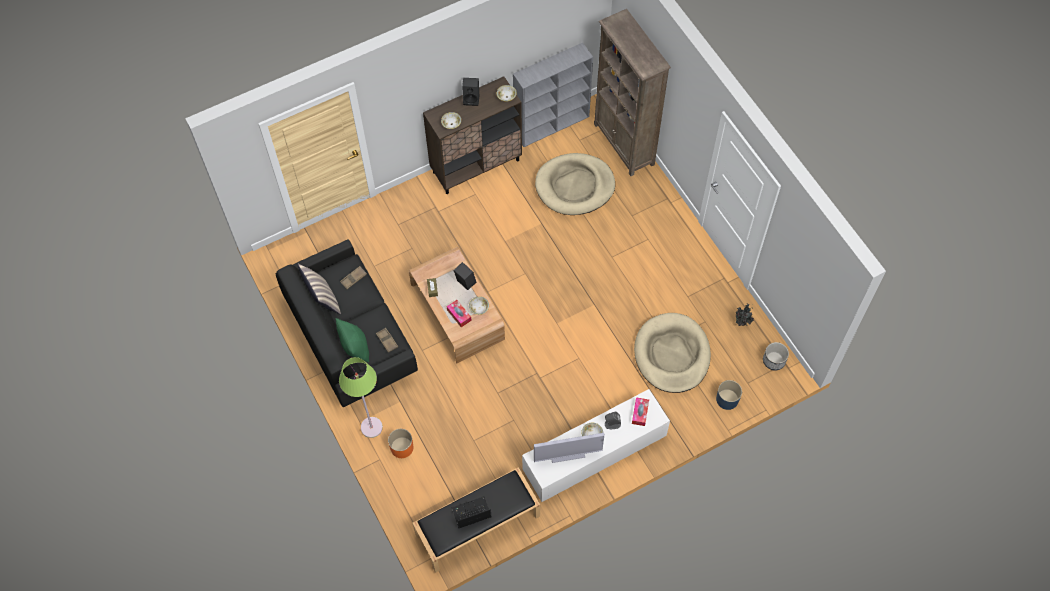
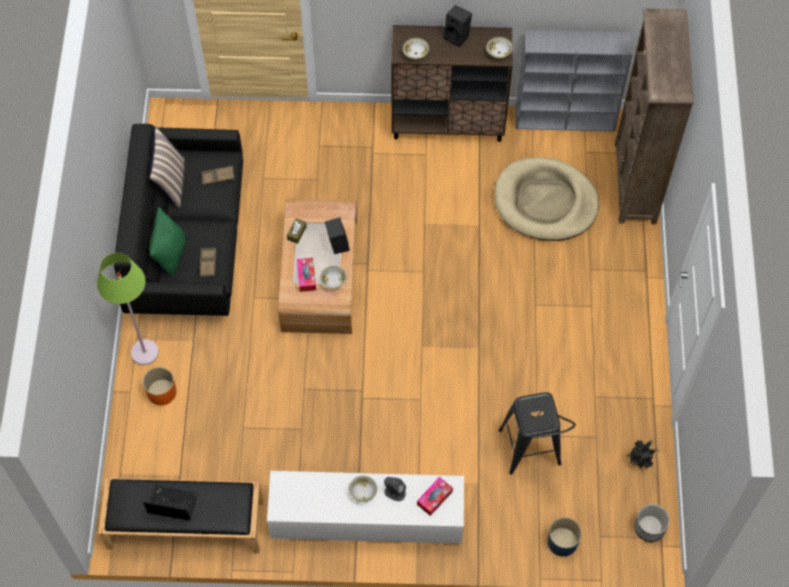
camera: 30 degrees right, 0 degrees up
(567, 454) = (320, 498): television -> none
(672, 355) = (531, 454): beige dog bed -> black stool

